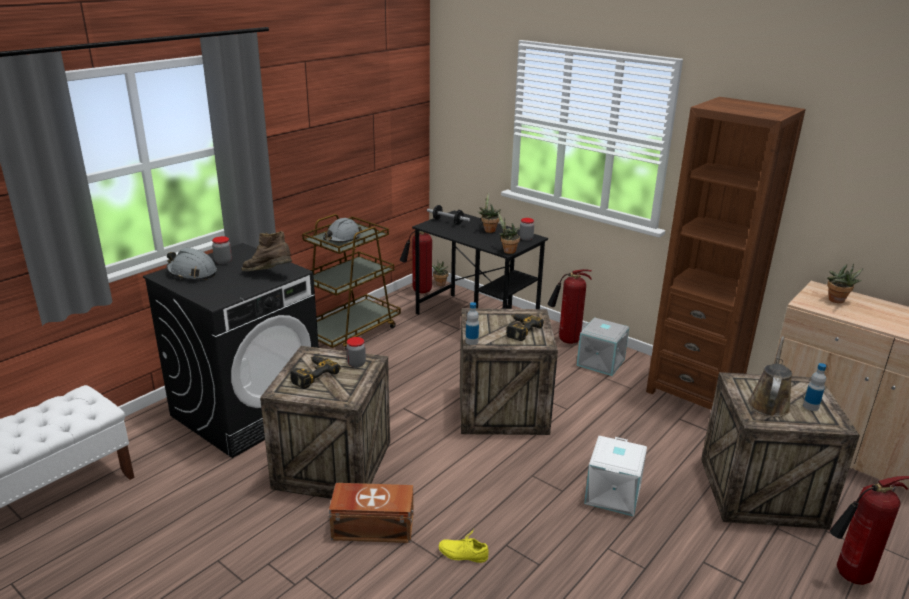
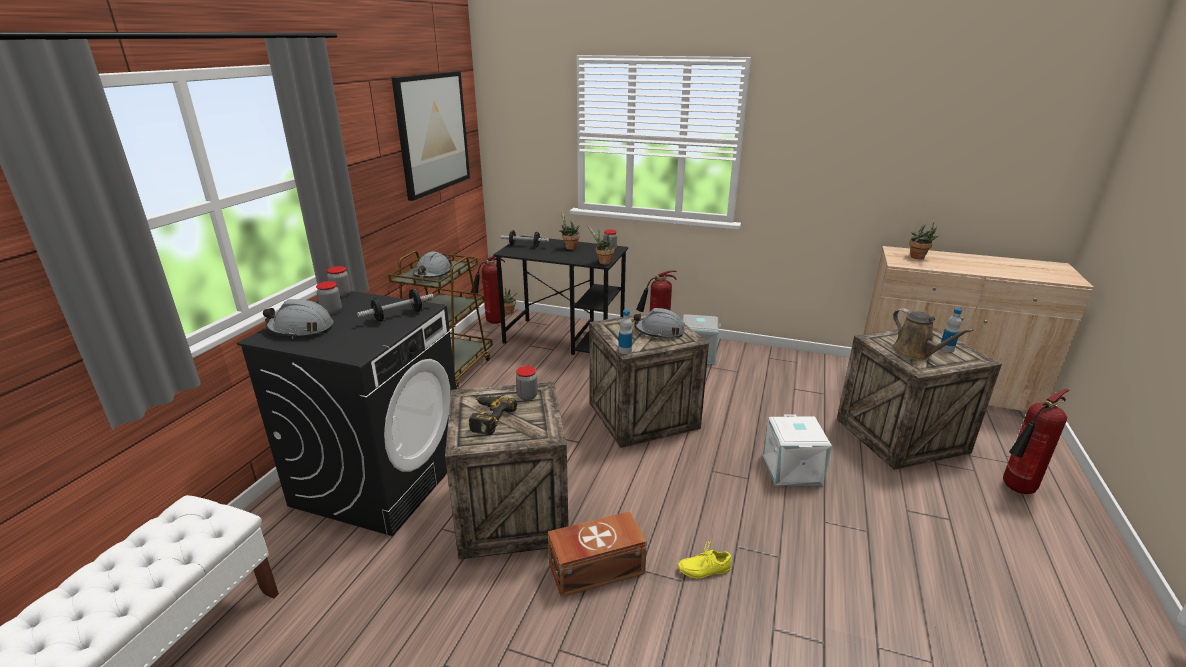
camera: 20 degrees left, 0 degrees up
(240, 248) = (341, 295): none -> jar
(269, 274) = (398, 315): brown boot -> dumbbell
(371, 106) = (432, 133): none -> picture
(519, 330) = (659, 332): power drill -> grey hard hat
(694, 392) = (788, 364): brown bookcase -> none
(768, 403) = (915, 353): brown watering can -> brown watering can turned 150 degrees clockwise

